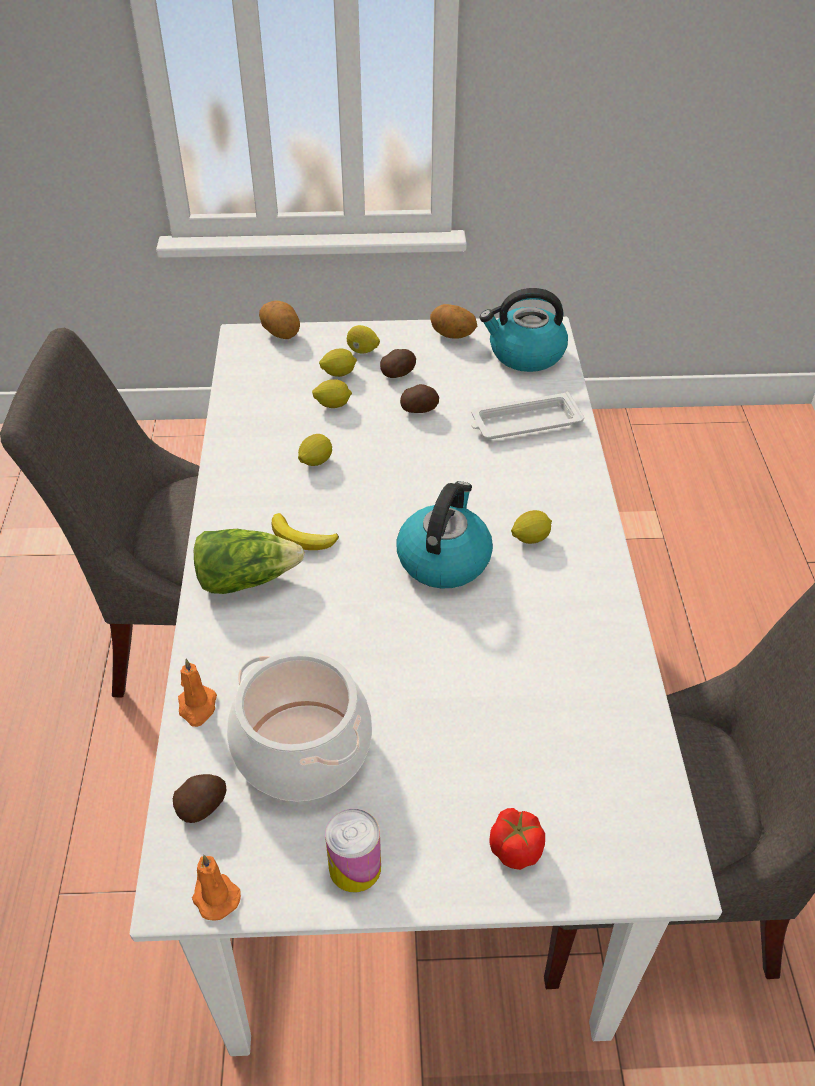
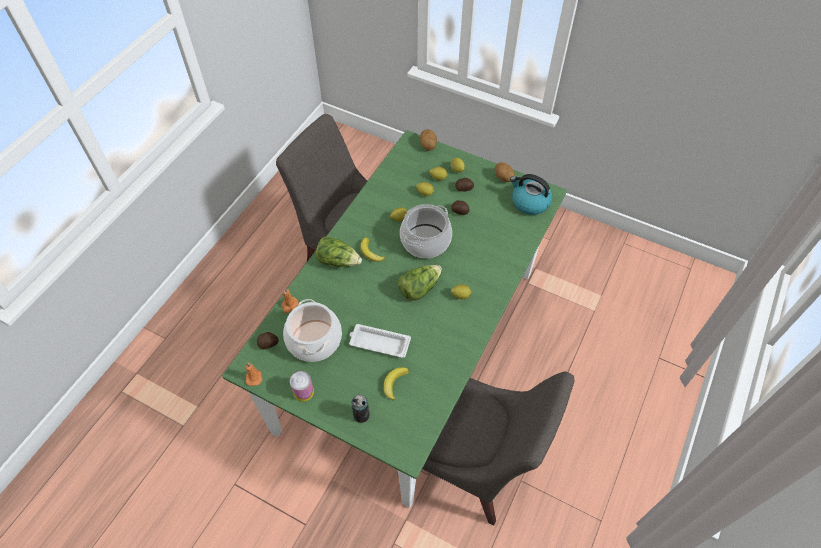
camera: 30 degrees right, 10 degrees up
(393, 478) = (425, 241): none -> cooking pot
(409, 739) = (411, 349): white dining table -> green dining table
(444, 559) = (419, 288): kettle -> lettuce
(515, 848) = (361, 415): tomato -> can
(524, 423) = (501, 238): white tray -> white tray (379, 343)
(532, 750) = (394, 383): none -> banana

